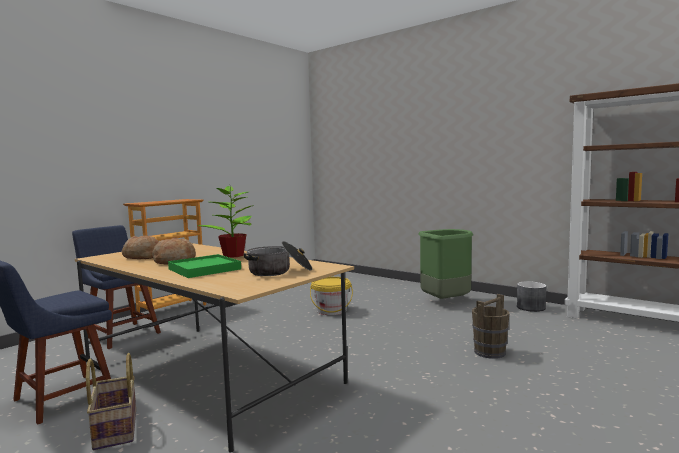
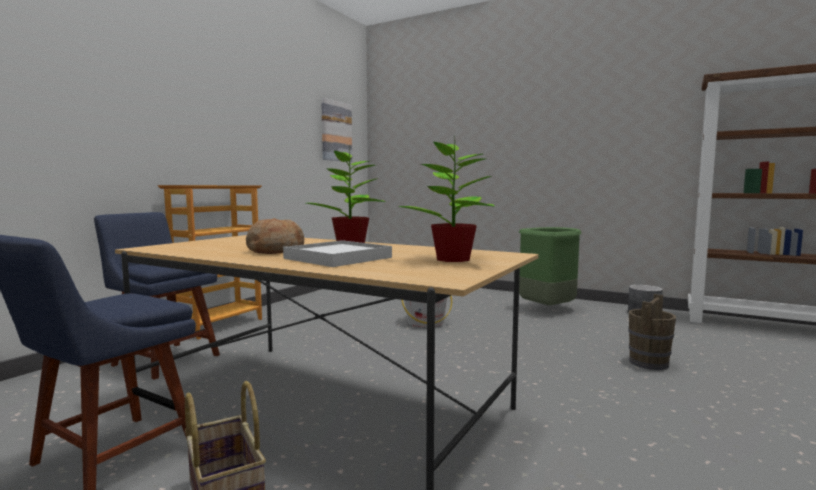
camera: 10 degrees left, 0 degrees up
(143, 257) = (221, 247): bread -> none
(204, 269) = (338, 258): green tray -> white tray
(279, 146) = (336, 131): none -> picture
(279, 271) = (452, 259): cooking pot -> potted plant

